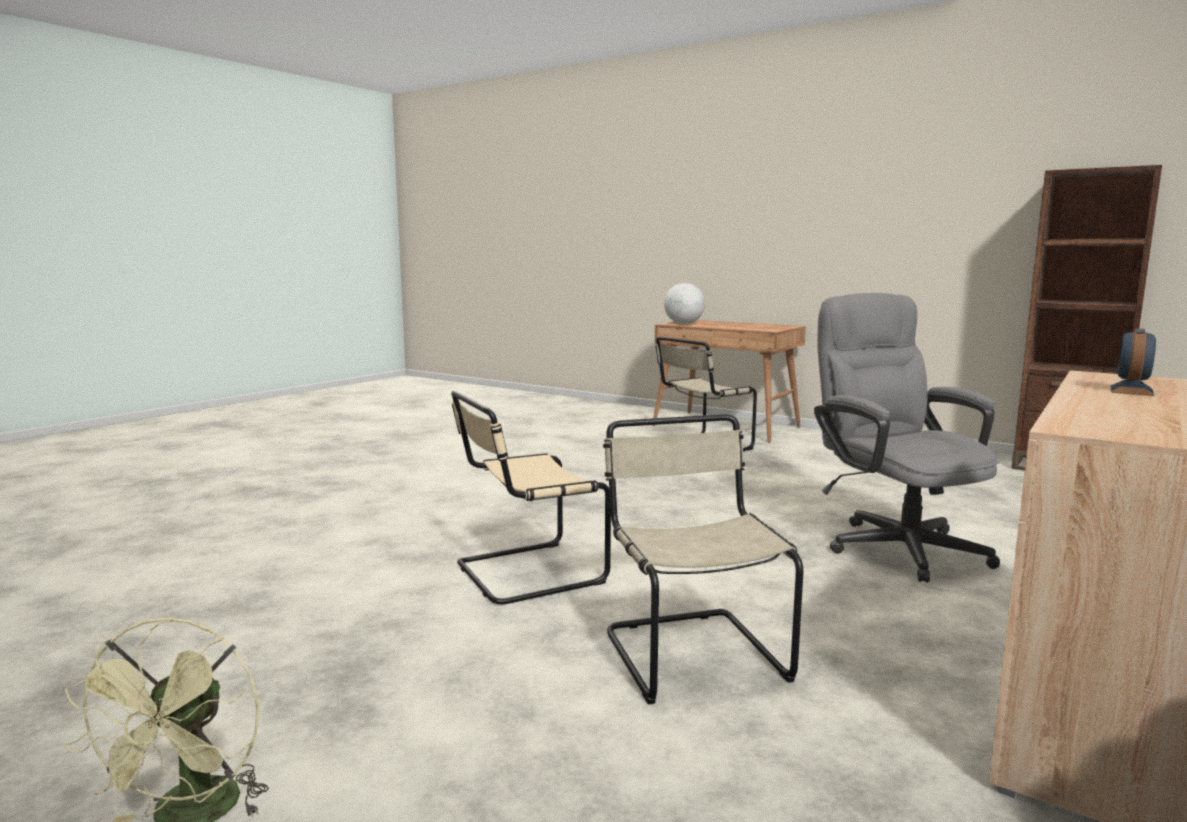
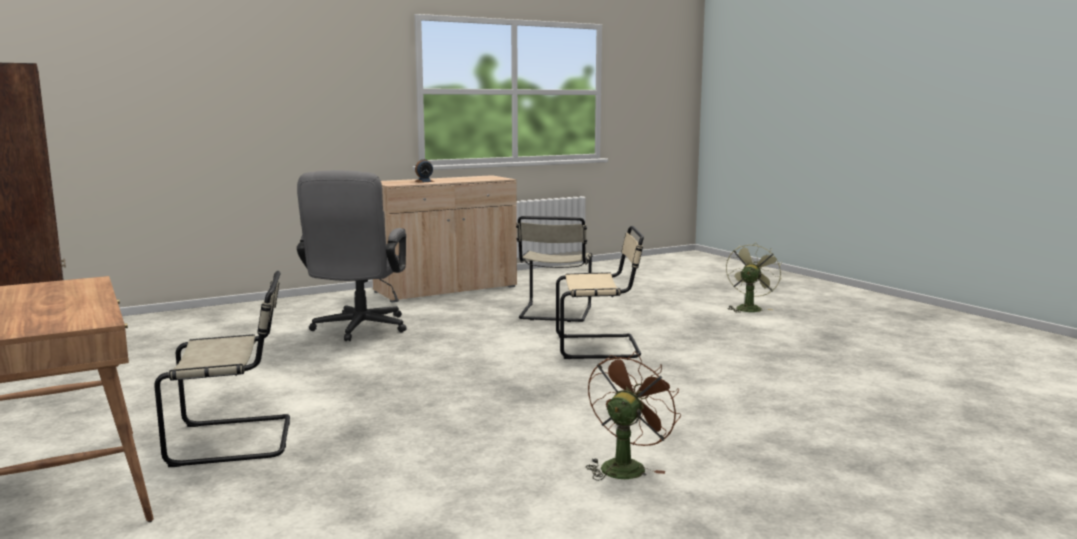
camera: 155 degrees left, 0 degrees up
(430, 468) = (626, 466): none -> brown fan
(683, 324) = (77, 319): globe -> none

